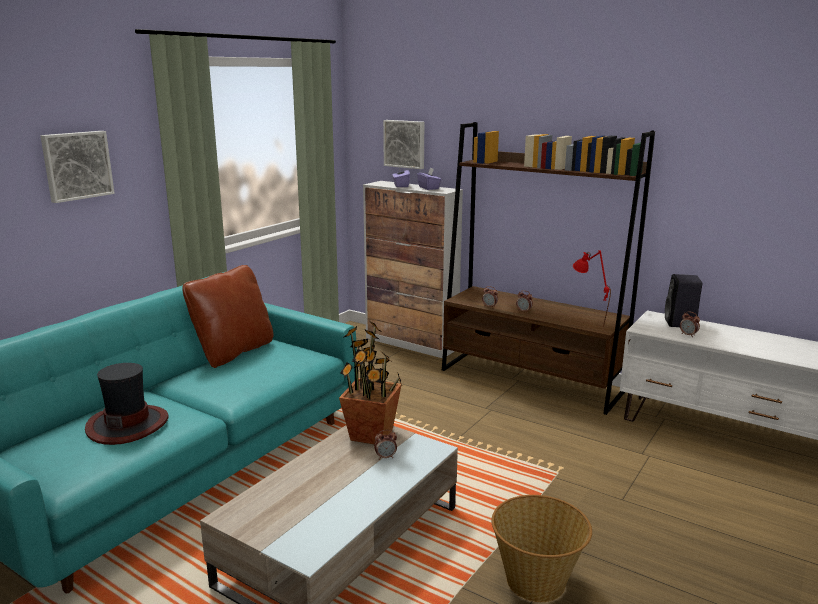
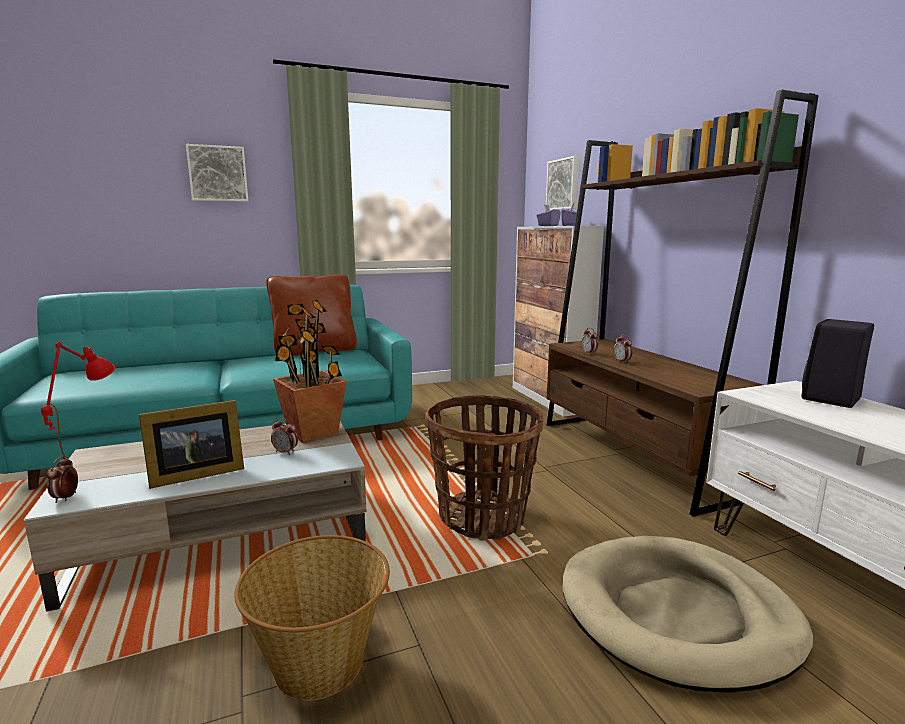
camera: 35 degrees right, 5 degrees down
(128, 424) = (149, 373): hat -> none
(358, 498) = (194, 474): none -> picture frame
(499, 460) = (482, 518): none -> basket
(587, 323) = (687, 382): red table lamp -> red table lamp (91, 463)
(657, 475) = (677, 614): none -> beige dog bed
(688, 335) = (821, 412): alarm clock -> alarm clock (66, 498)

